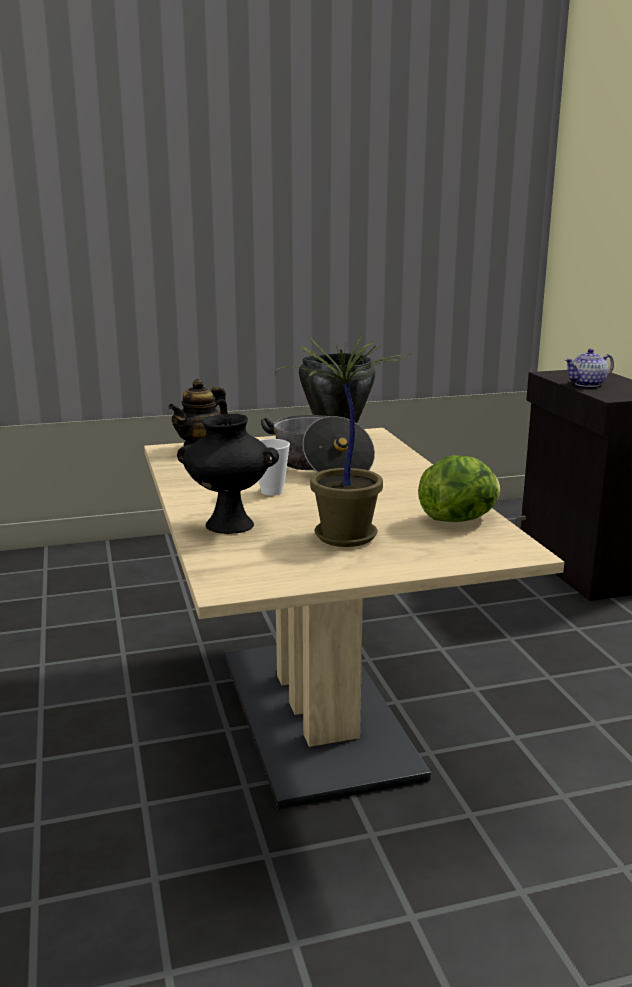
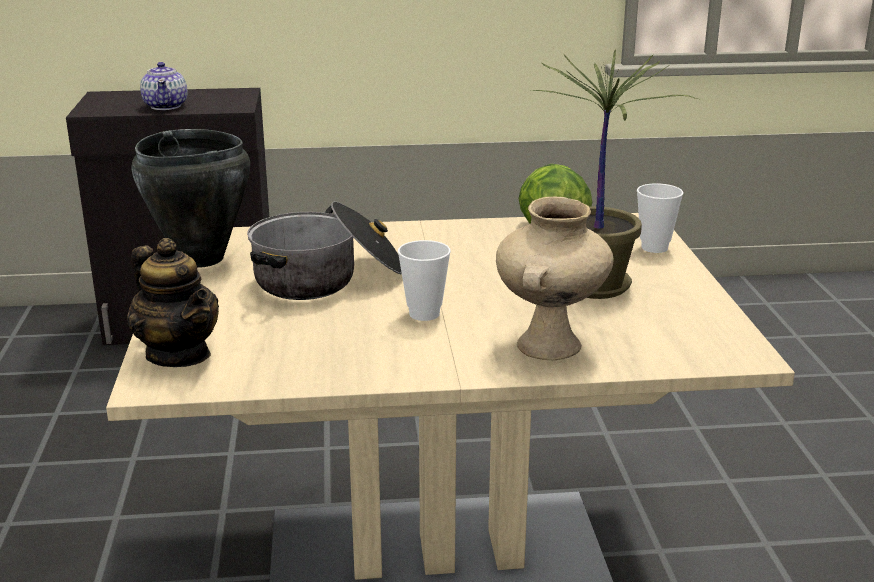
camera: 80 degrees left, 5 degrees up
(228, 526) = (550, 346): black vase -> beige vase
(453, 558) = (654, 248): none -> cup

